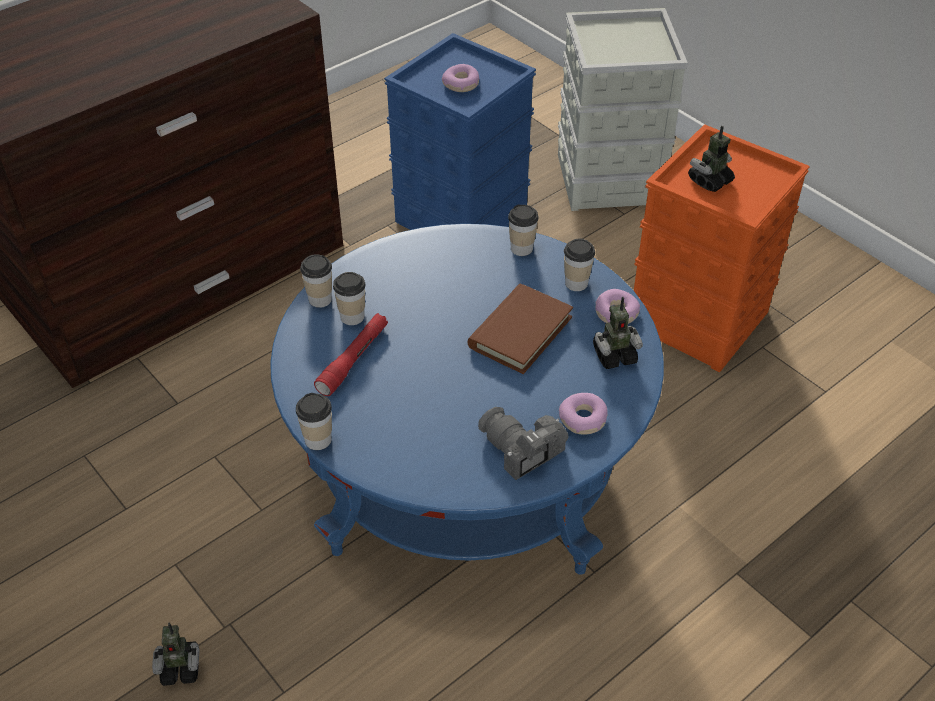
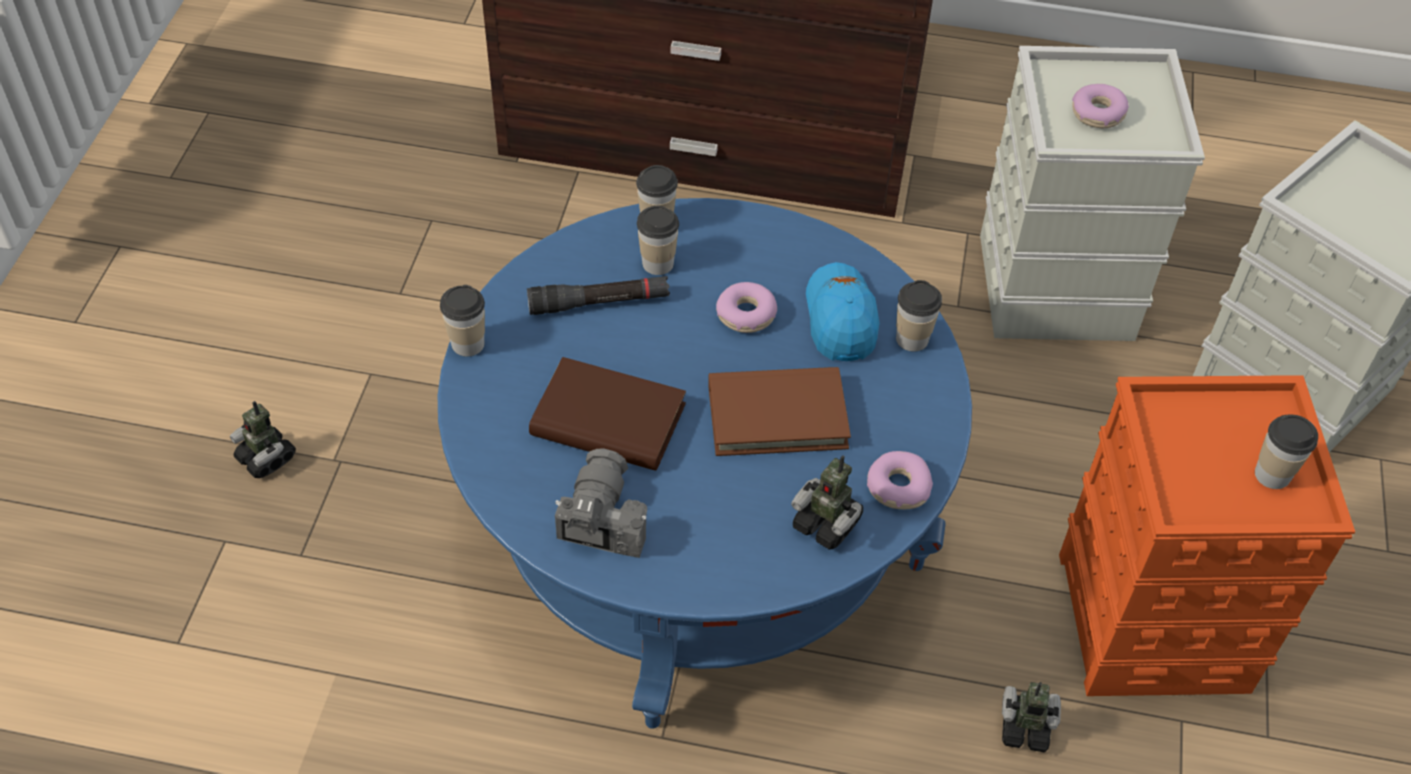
camera: 50 degrees right, 5 degrees up
(353, 360) = (599, 303): red flashlight -> black flashlight
(449, 406) = (608, 420): none -> brown book
(461, 218) = (1054, 288): blue storage box -> grey storage box
(478, 266) = (841, 318): none -> blue cap
(576, 283) = (909, 421): cup -> cup (1272, 474)
(583, 419) = (699, 549): donut -> donut (746, 315)
(710, 181) = (1203, 442): toy robot -> toy robot (1025, 728)

